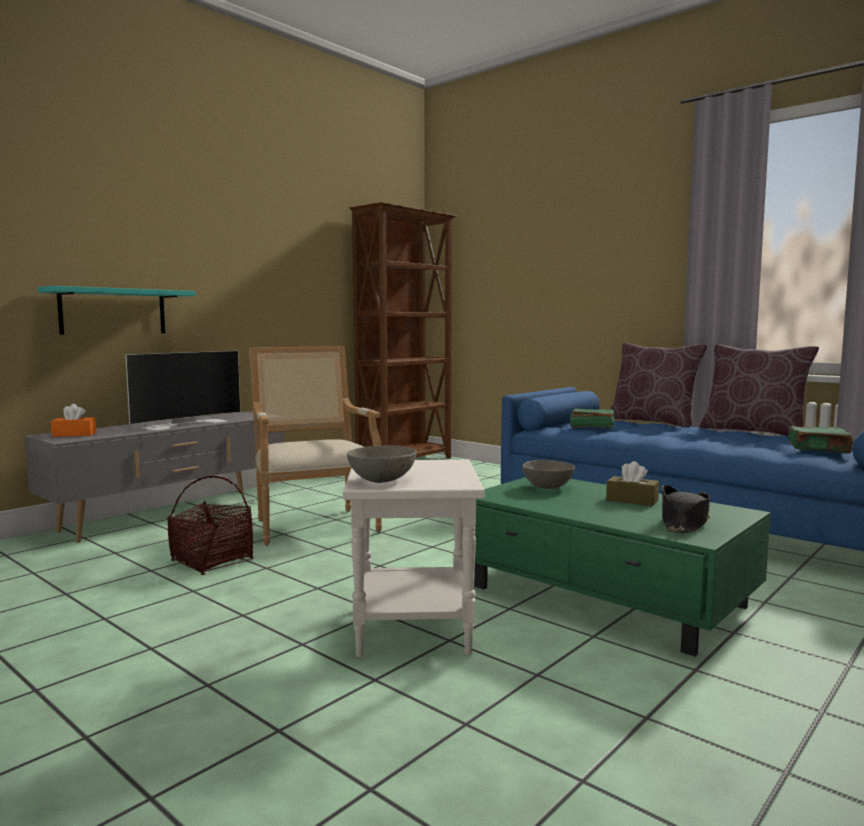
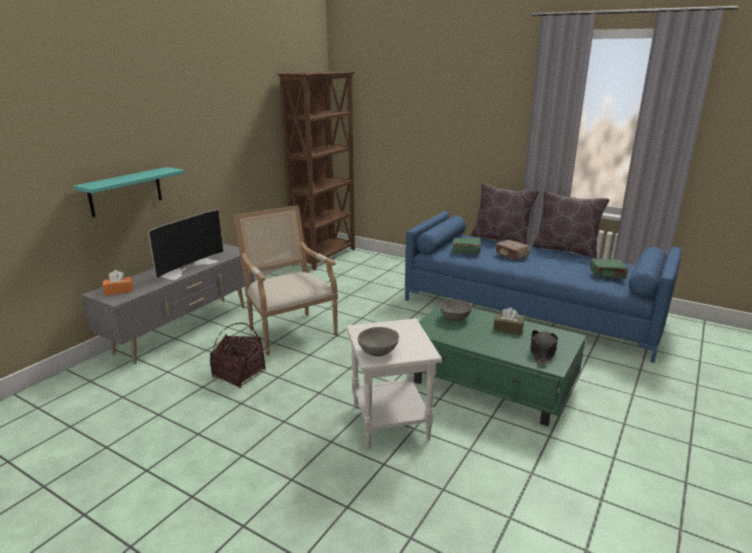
camera: 10 degrees left, 15 degrees up
(663, 431) = (512, 255): none -> brown book

